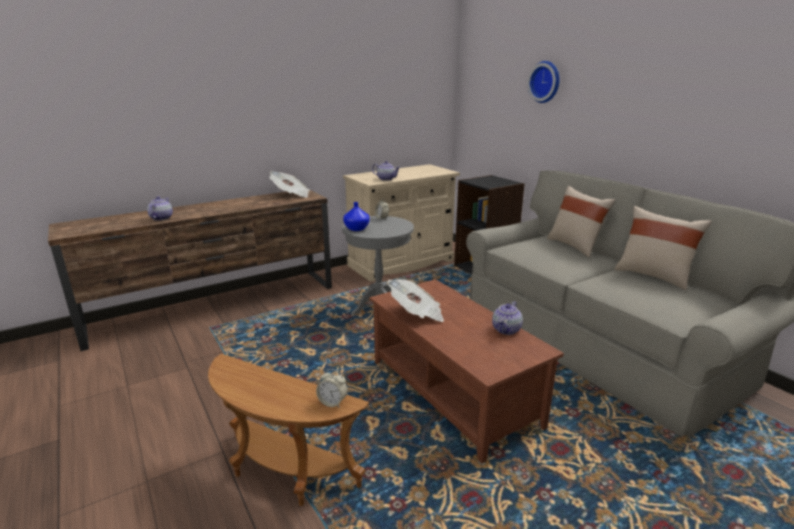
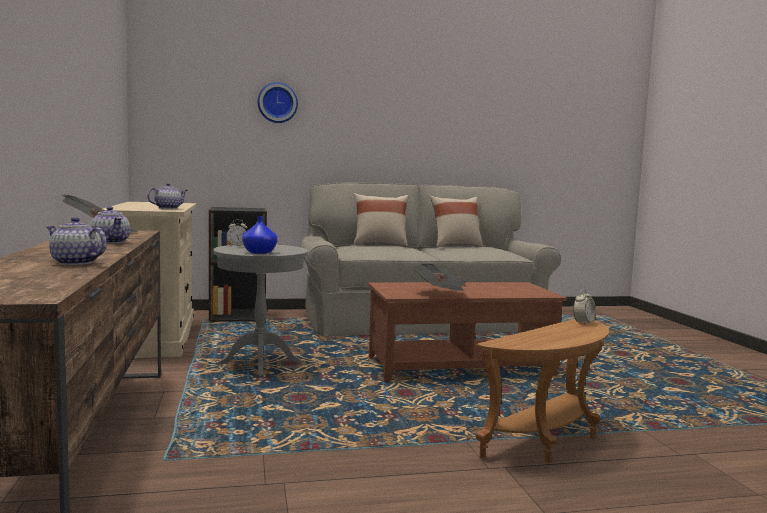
camera: 70 degrees left, 15 degrees down
(506, 330) = (488, 284): teapot -> teapot (111, 242)

